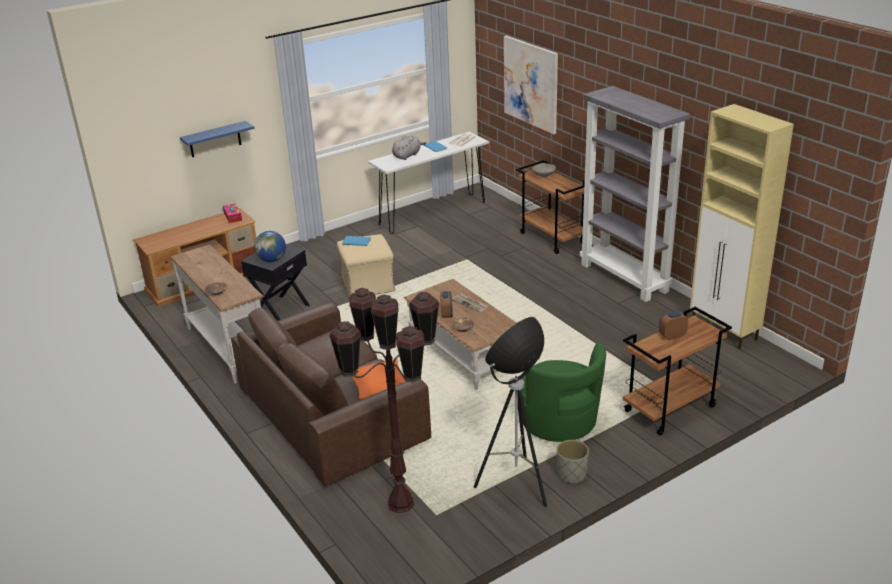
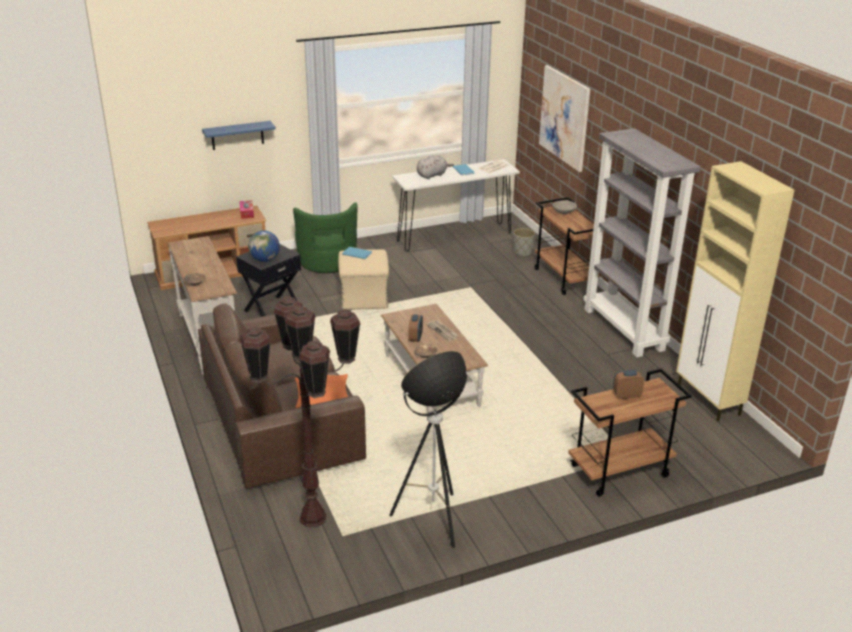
camera: 10 degrees right, 0 degrees up
(560, 422) = (500, 466): green armchair -> green armchair (327, 263)
(572, 475) = (492, 520): grey planter -> grey planter (523, 252)

